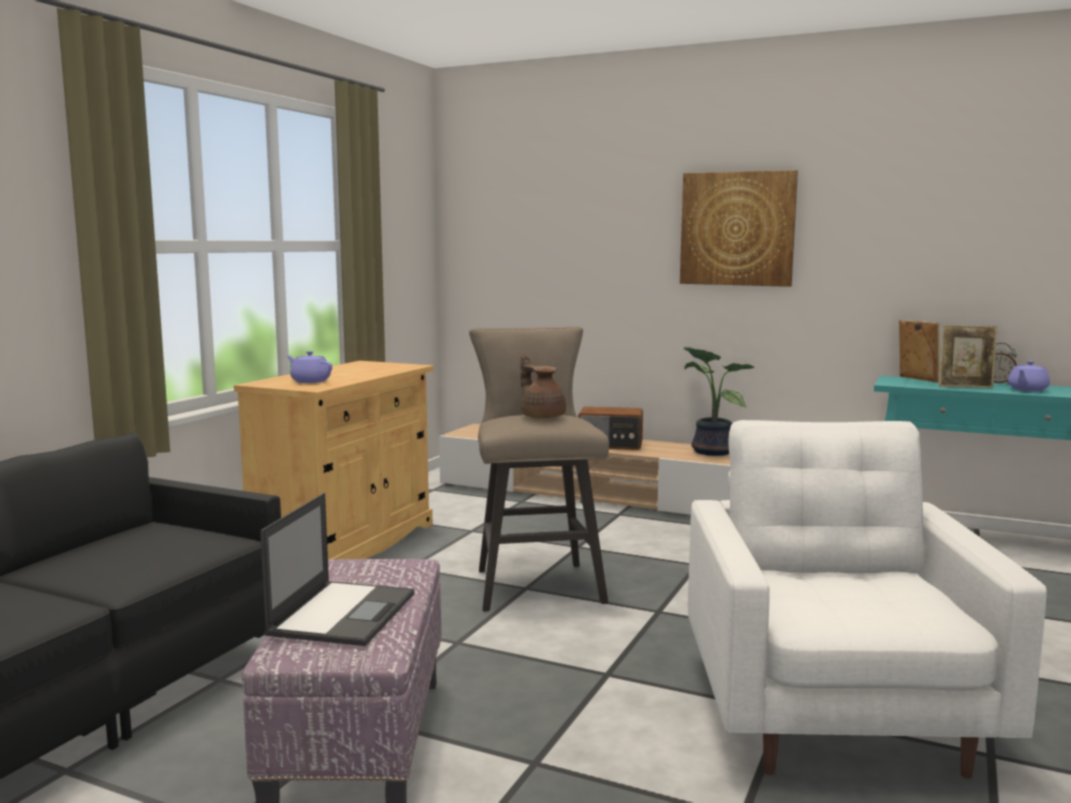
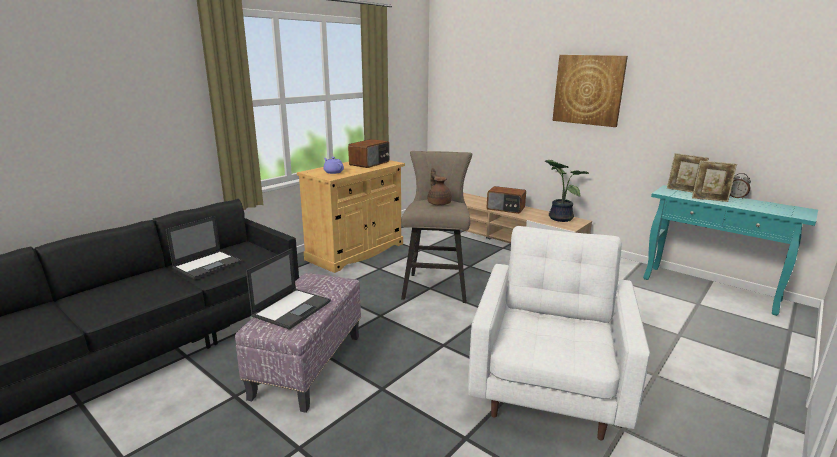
camera: 15 degrees right, 10 degrees up
(98, 564) = (208, 264): none -> laptop
(368, 368) = (370, 163): none -> radio
(917, 380) = (683, 191): picture frame -> picture frame turned 135 degrees clockwise
(1027, 389) = (750, 205): purple teapot -> none

